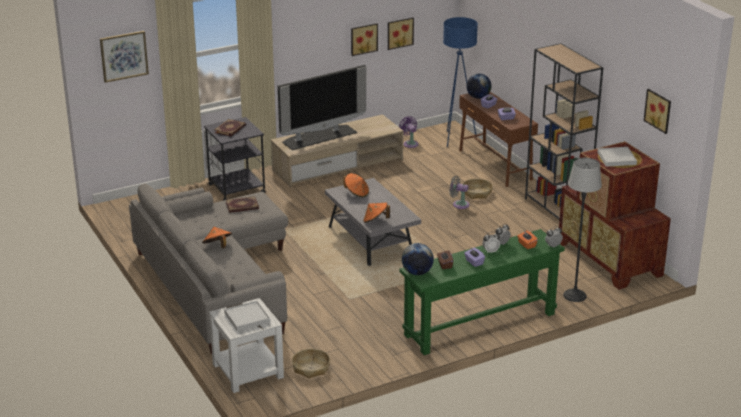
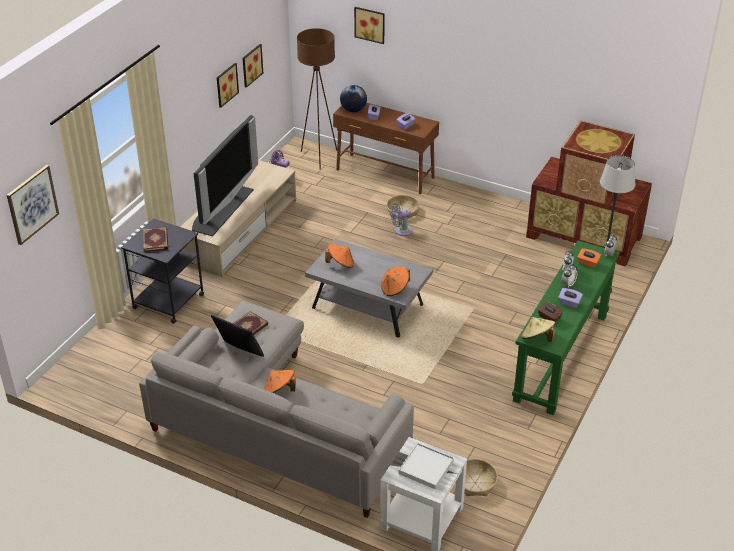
camera: 35 degrees left, 10 degrees up
(220, 217) = (239, 352): none -> black pillow
(417, 272) = (537, 338): globe -> beige hat
(456, 139) = (319, 157): blue floor lamp -> brown floor lamp
(557, 209) = (488, 202): bookcase -> none
(616, 158) = (597, 142): white tray -> none
(659, 110) = (629, 83): picture -> picture (370, 24)

